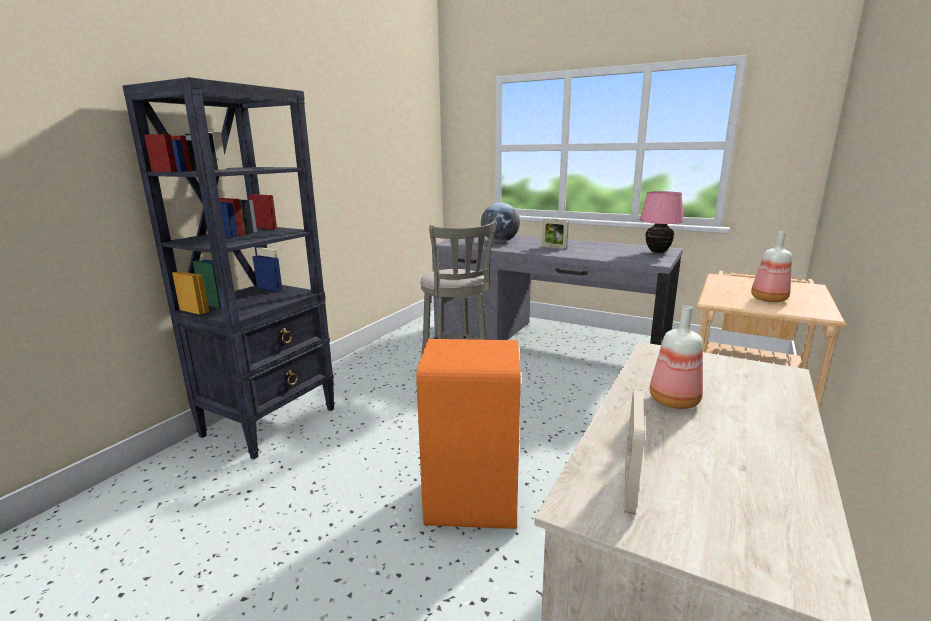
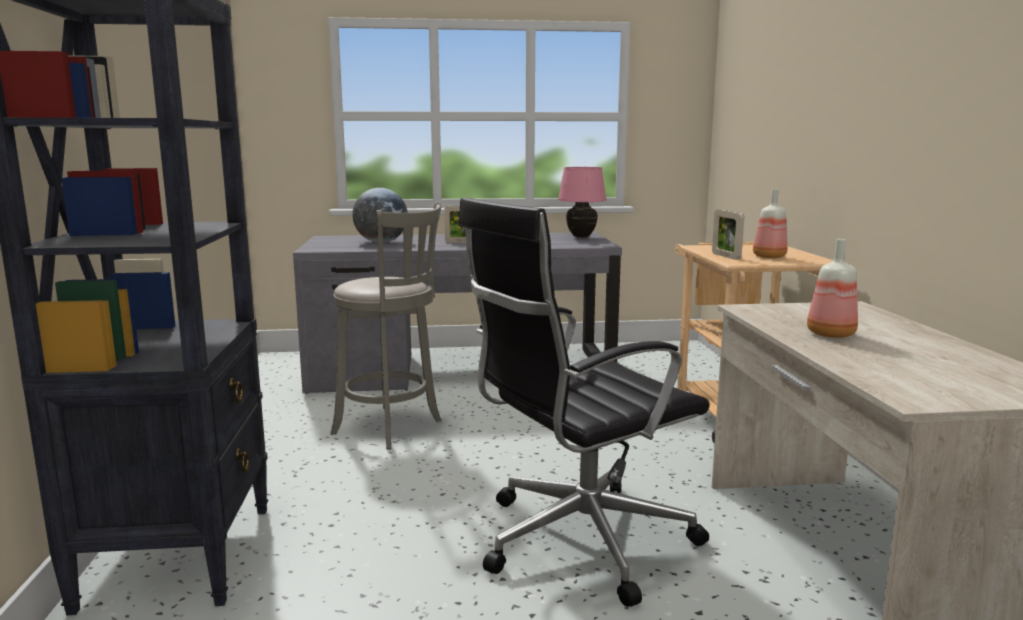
camera: 35 degrees left, 5 degrees down
(471, 500) = (578, 540): orange trash can -> black office chair
(629, 487) = (915, 383): picture frame -> picture frame (726, 256)

